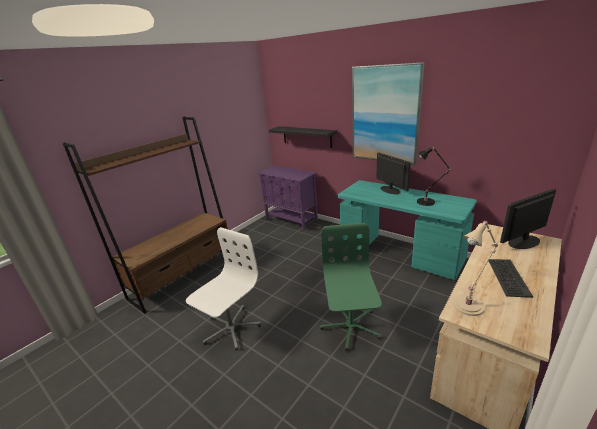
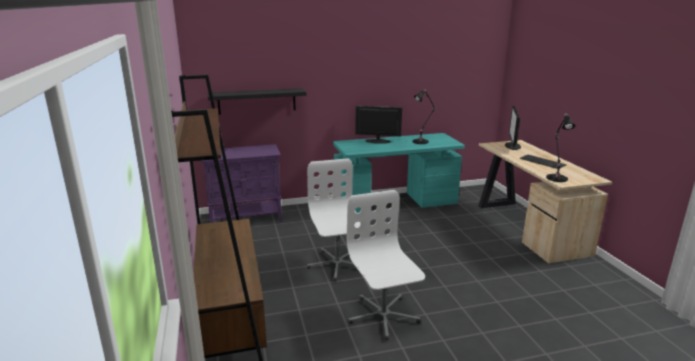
camera: 55 degrees left, 5 degrees down
(275, 277) = (337, 264): none -> white office chair
(350, 327) = (455, 260): green office chair -> none
(385, 115) = (359, 66): picture -> none
(469, 304) = (556, 177): beige table lamp -> black table lamp

